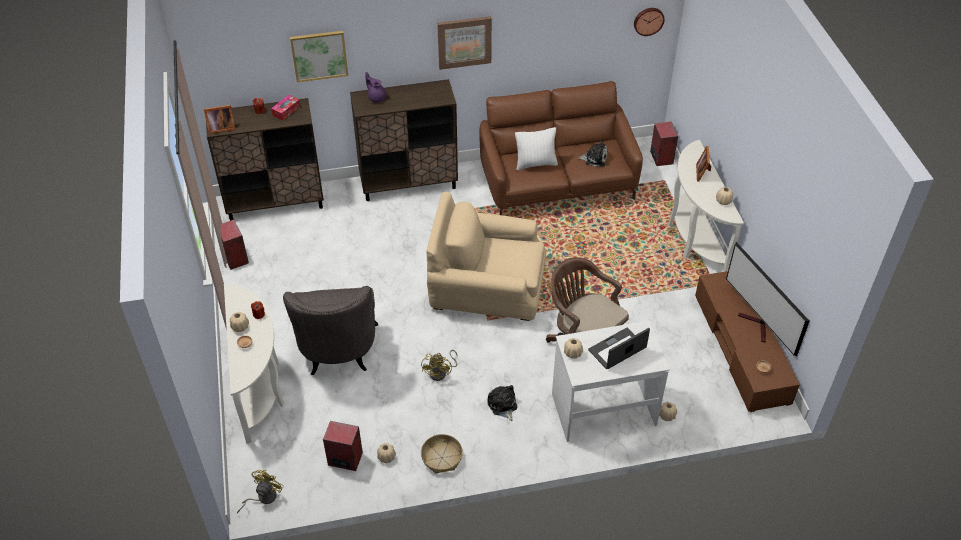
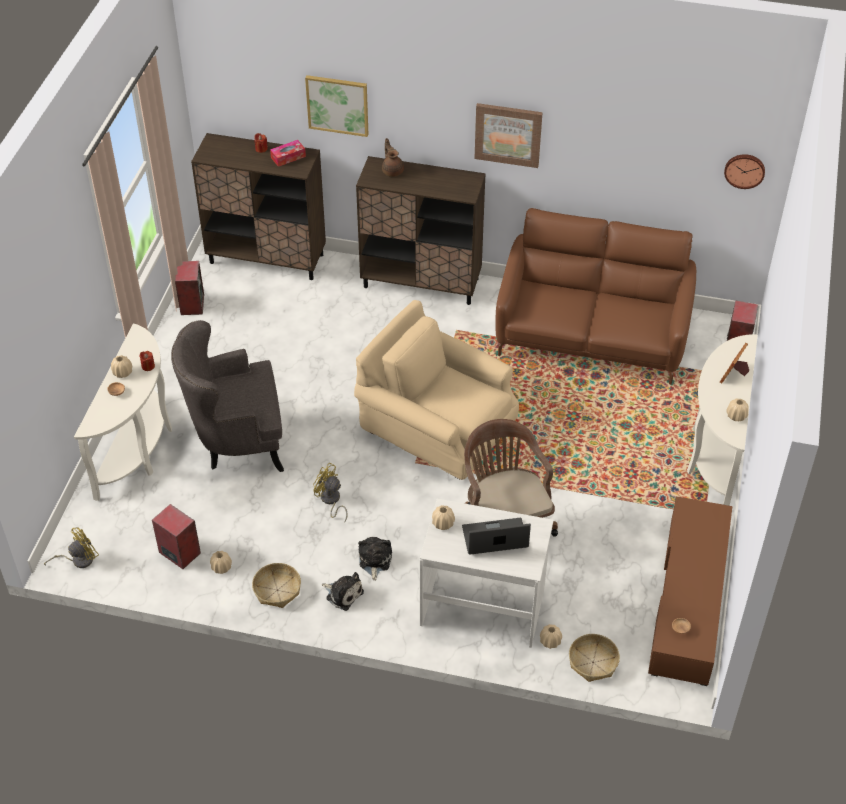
camera: 25 degrees right, 0 degrees up
(220, 128) = (210, 156): picture frame -> none
(338, 353) = (237, 441): grey armchair -> grey armchair turned 60 degrees clockwise
(376, 97) = (392, 170): purple teapot -> brown teapot
(441, 372) = (330, 501): yellow fan -> yellow fan turned 90 degrees clockwise
(535, 164) = (558, 303): white pillow -> none
(594, 158) = (632, 319): plush toy -> plush toy (343, 594)
(705, 419) = (593, 662): none -> basket
(758, 326) = (708, 578): television -> none

